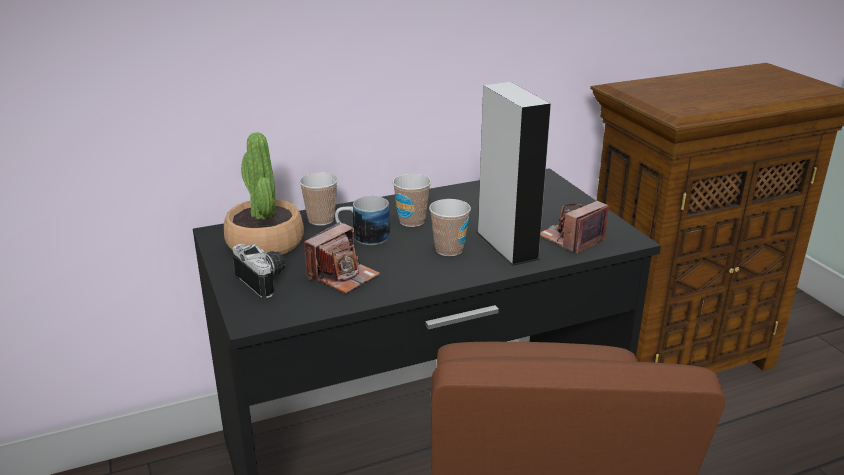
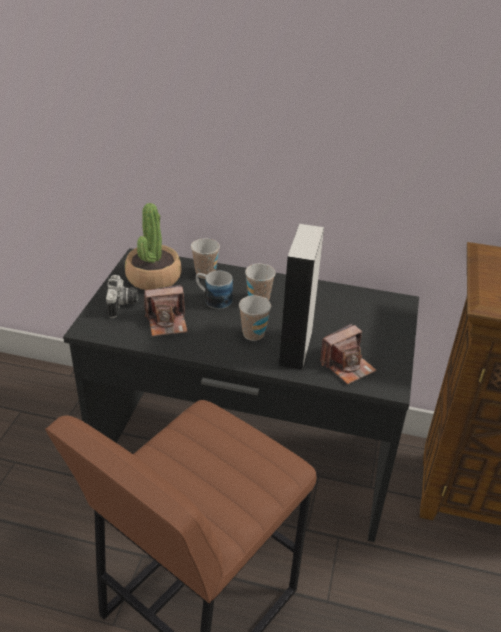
camera: 35 degrees right, 10 degrees up
(571, 239) = (347, 366): camera -> camera turned 150 degrees clockwise

